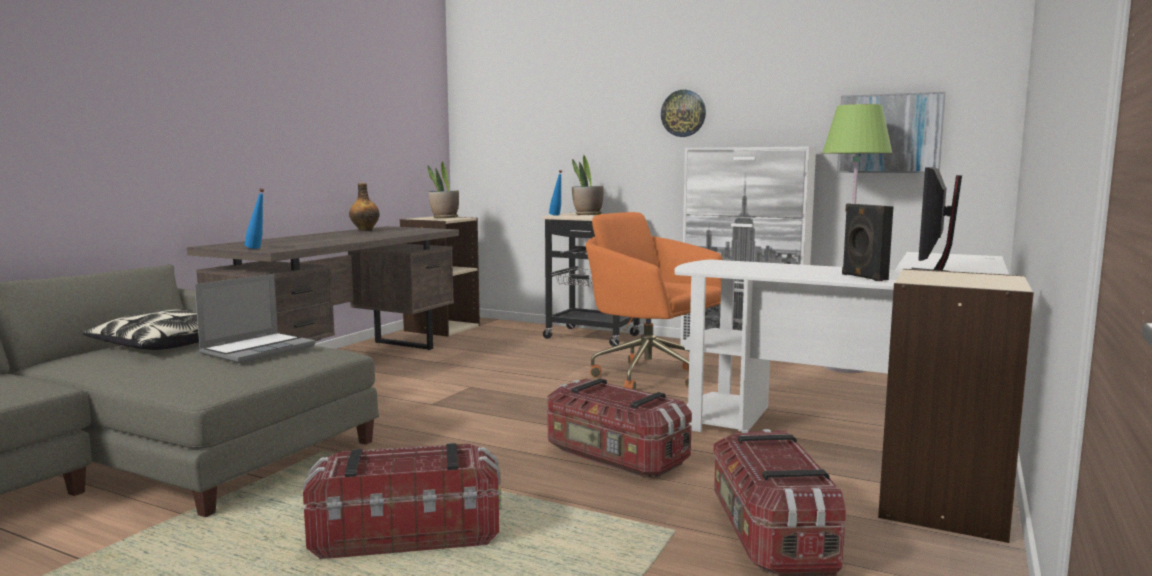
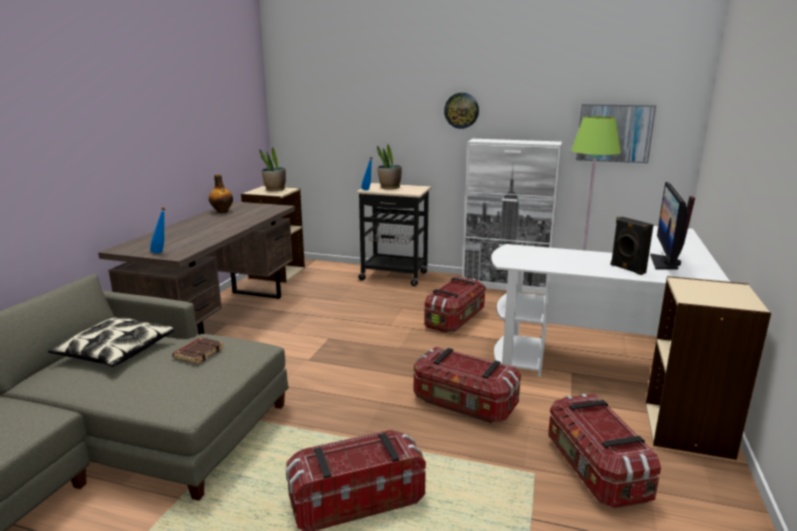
camera: 10 degrees left, 10 degrees up
(258, 350) = (198, 353): laptop -> brown book
(652, 378) = (455, 319): orange office chair -> storage box

